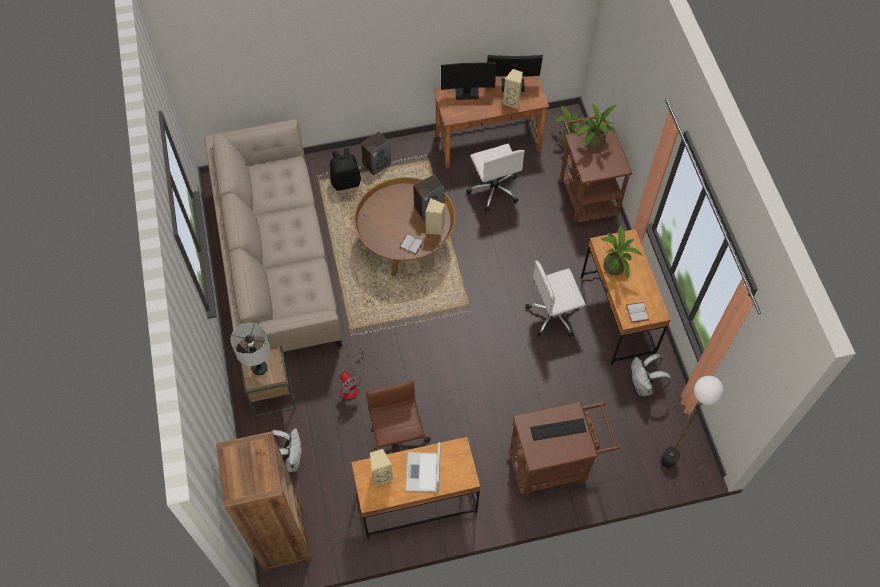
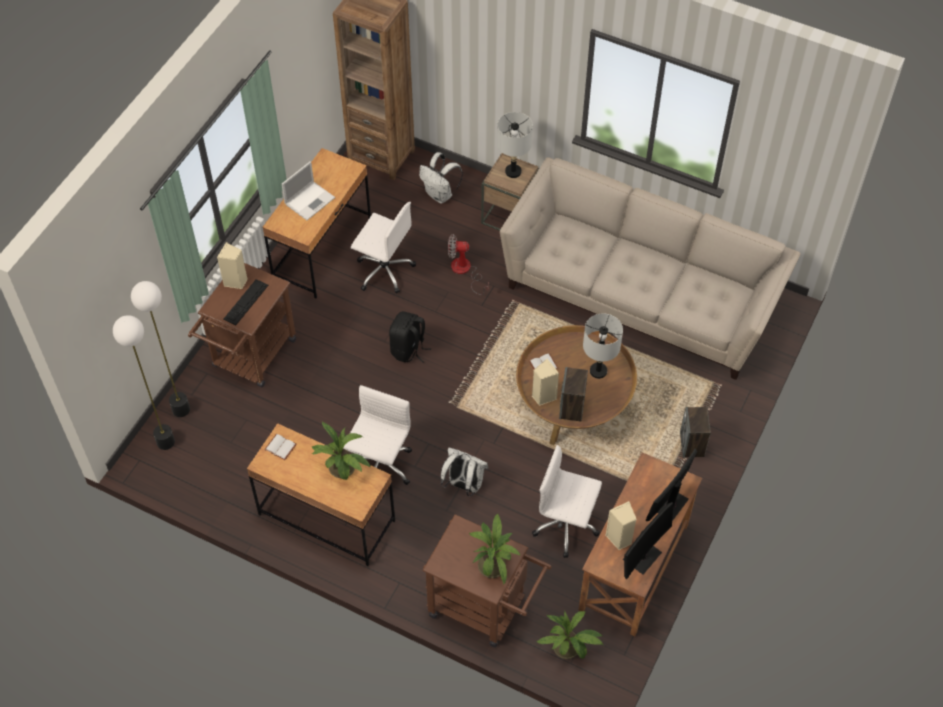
camera: 130 degrees right, 5 degrees down
(346, 181) = (692, 404): black backpack -> black backpack (408, 349)
(381, 475) = (336, 176): beige speaker -> beige speaker (236, 281)
(387, 212) = (598, 371): none -> grey table lamp
(398, 440) = (384, 270): brown office chair -> white office chair
(423, 473) = (310, 200): laptop -> laptop turned 90 degrees clockwise
(636, 474) = (181, 409): none -> floor lamp
(643, 386) = (242, 480): white backpack -> white backpack (463, 485)

